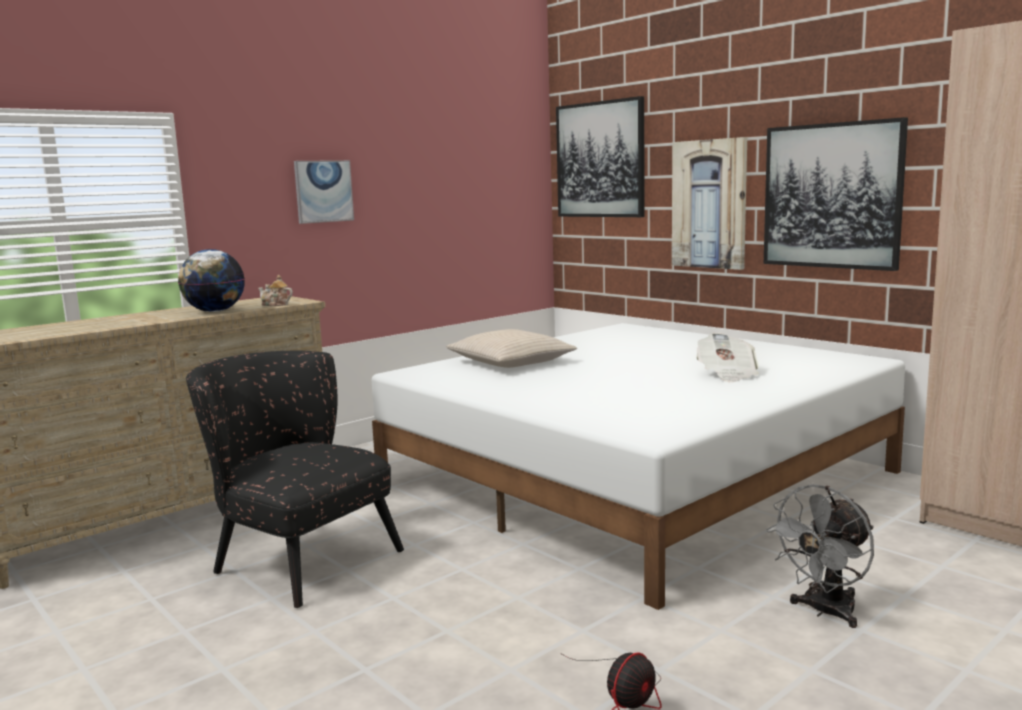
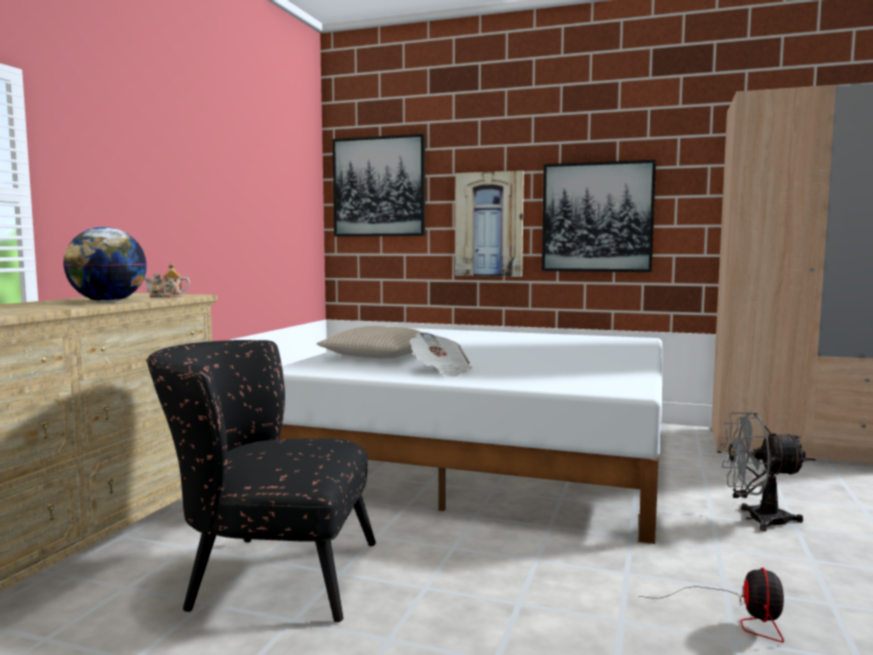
camera: 30 degrees left, 5 degrees down
(323, 191) = (162, 187): picture -> none
(727, 374) = (574, 352): newspaper -> newspaper (441, 371)
(825, 612) = (757, 519): grey fan -> grey fan turned 75 degrees clockwise

